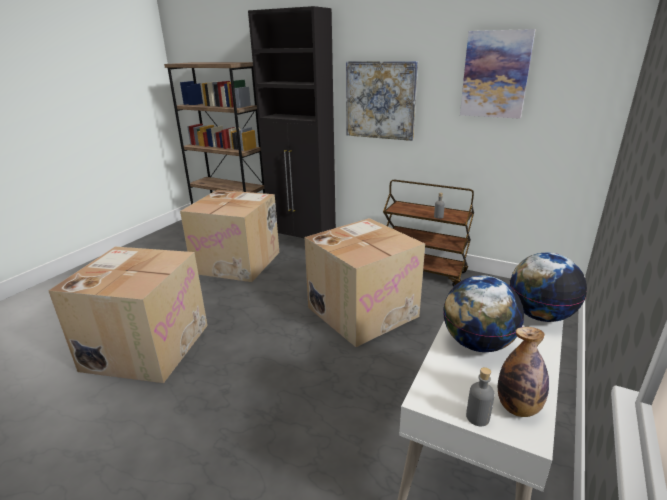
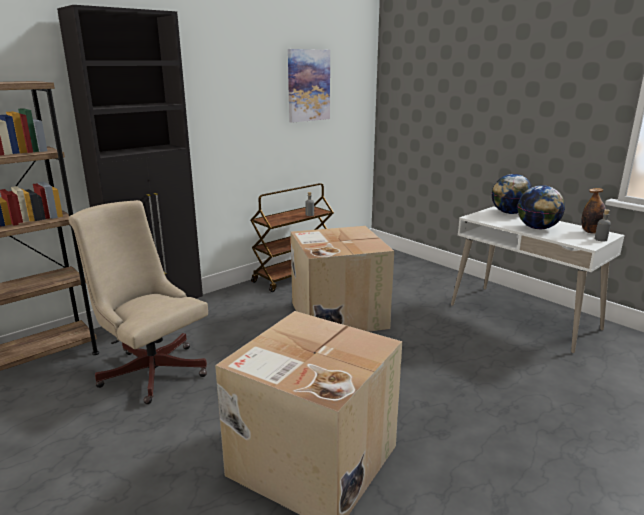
camera: 70 degrees left, 5 degrees down
(238, 262) = (151, 369): cardboard box -> beige office chair
(380, 100) = (220, 117): picture -> none

